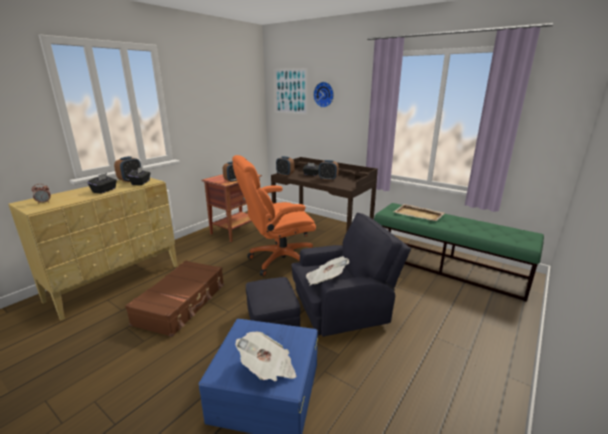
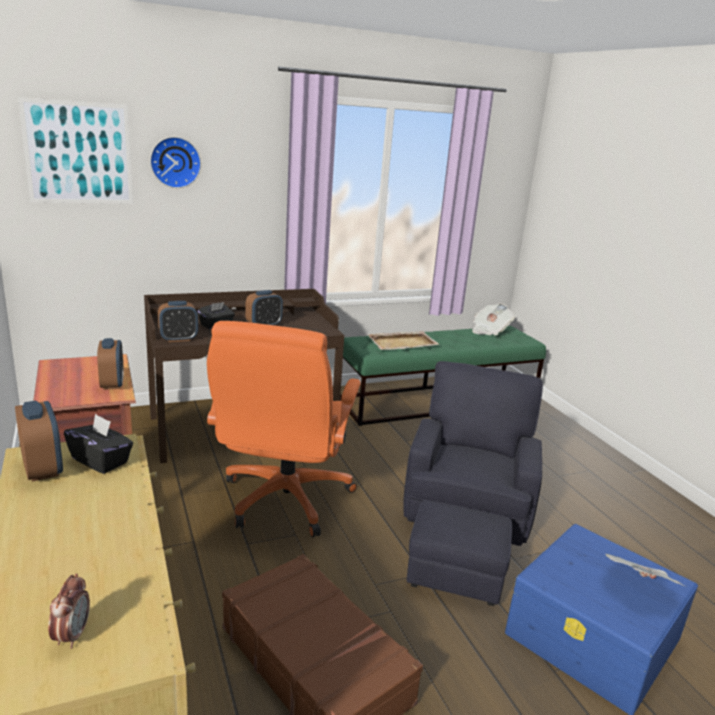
camera: 60 degrees left, 0 degrees up
(104, 190) = (96, 518): black tissue box -> none
(325, 280) = (496, 468): newspaper -> newspaper (489, 330)

